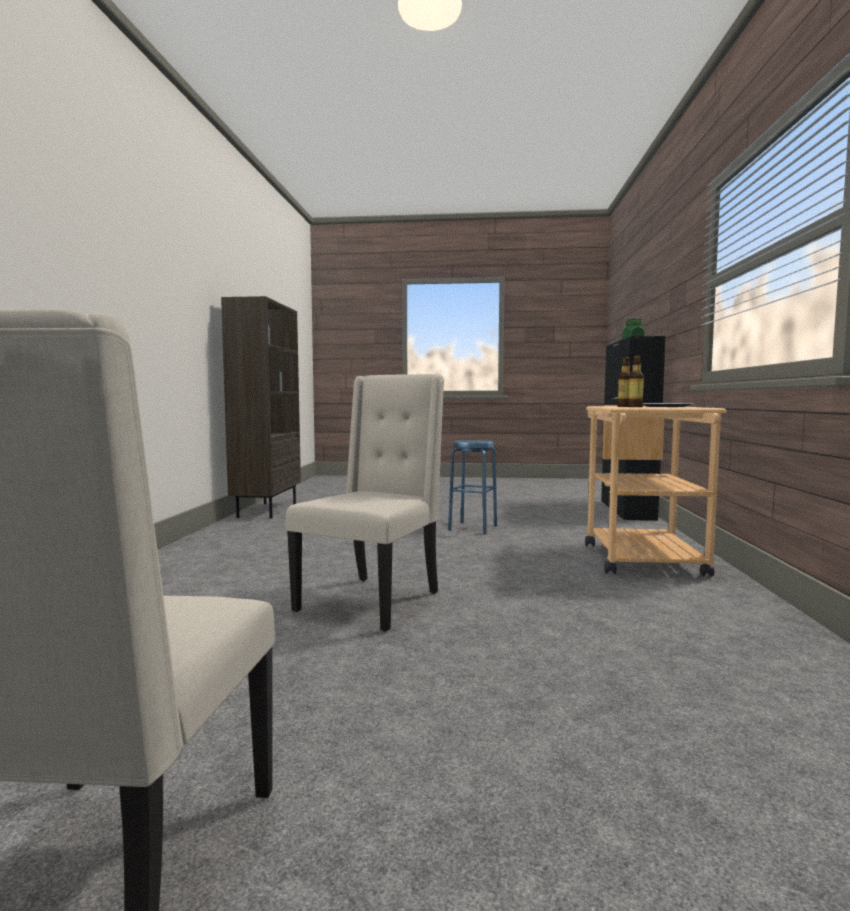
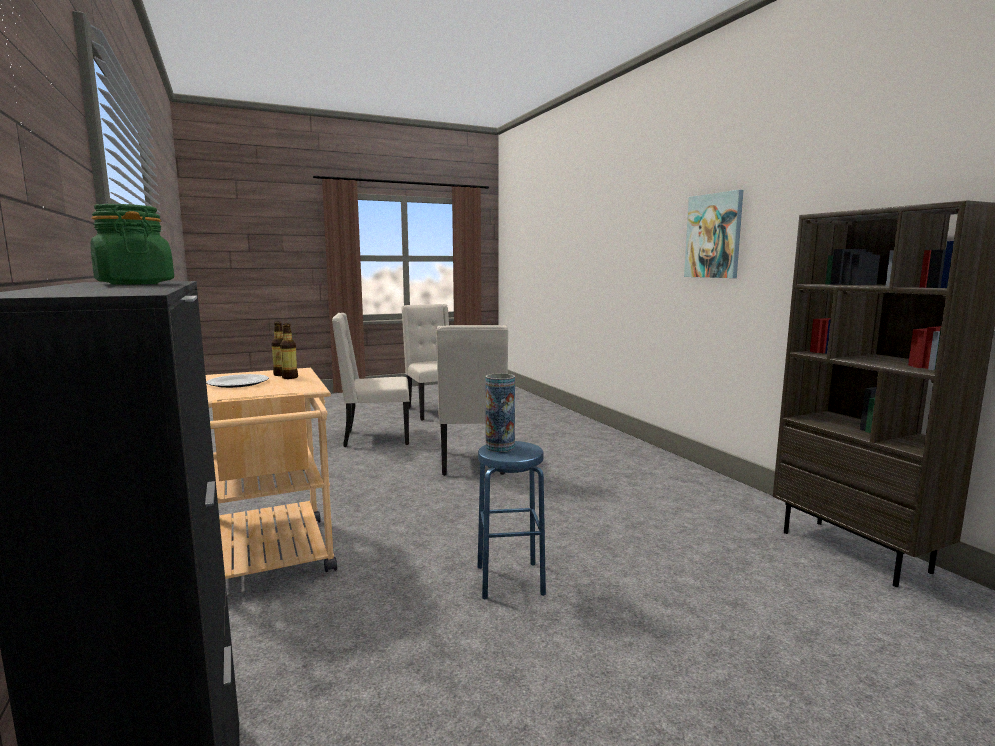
camera: 150 degrees right, 5 degrees up
(138, 277) = (714, 236): none -> picture
(477, 441) = (500, 447): none -> vase
(487, 718) = (375, 438): none -> beige chair

